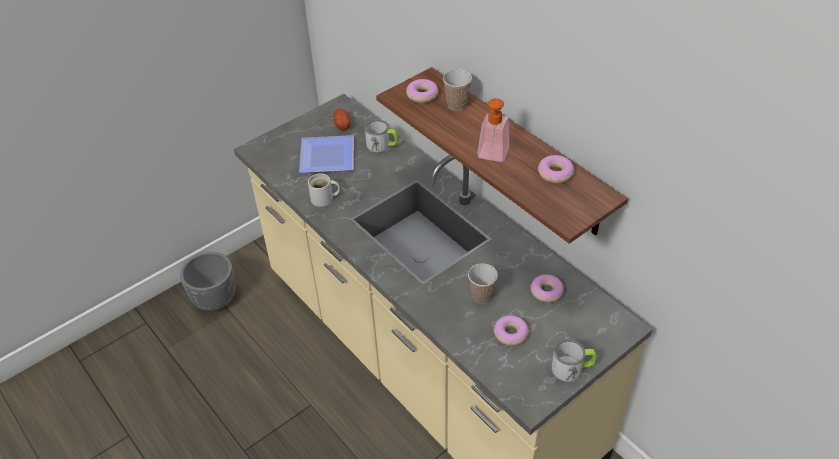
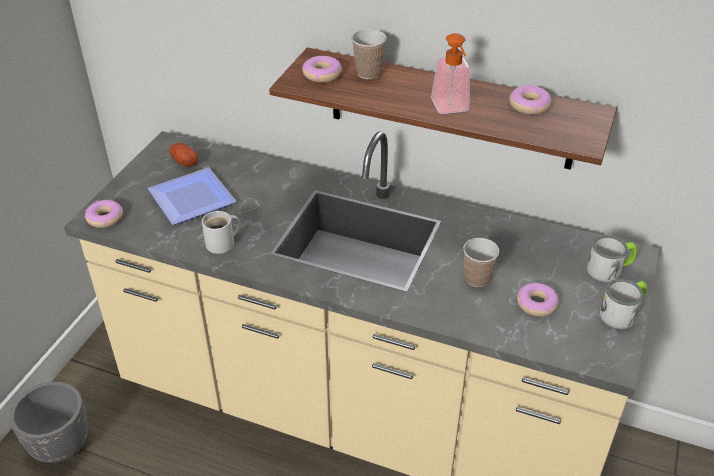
camera: 30 degrees left, 5 degrees down
(382, 145) = (248, 168): mug -> mug (609, 269)
(547, 291) = (536, 250): donut -> donut (105, 218)

